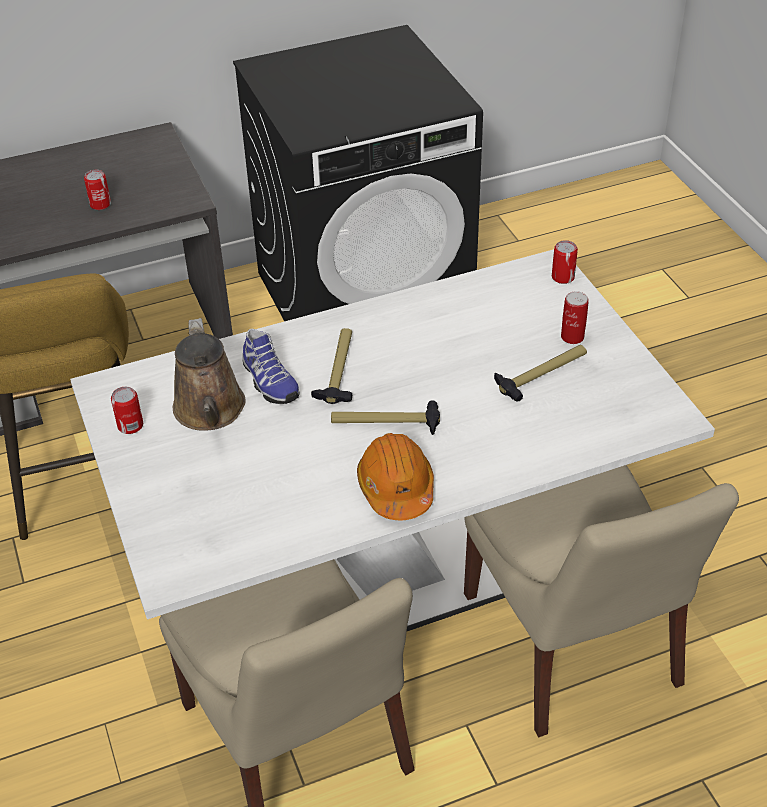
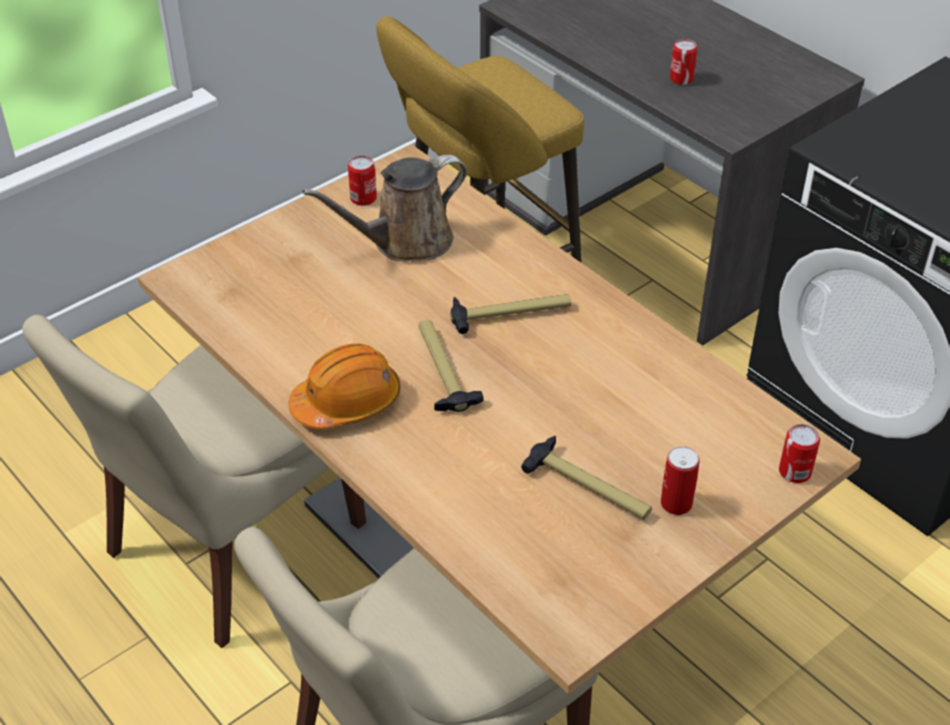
camera: 70 degrees right, 0 degrees up
(268, 382) = (466, 269): shoe -> none
(387, 569) = (475, 557): white dining table -> brown dining table

